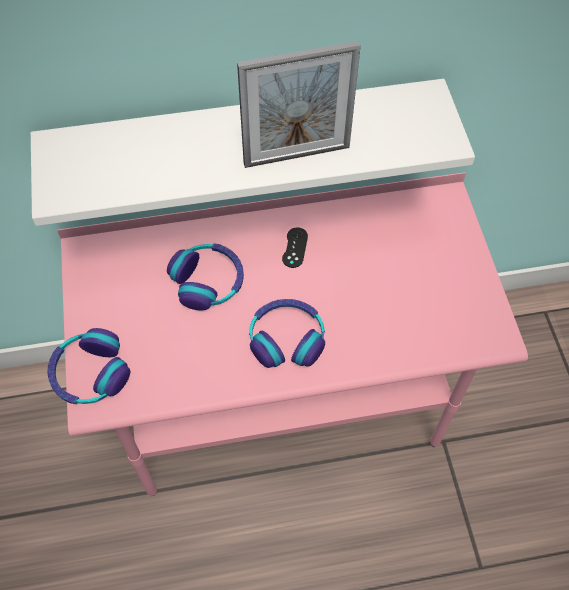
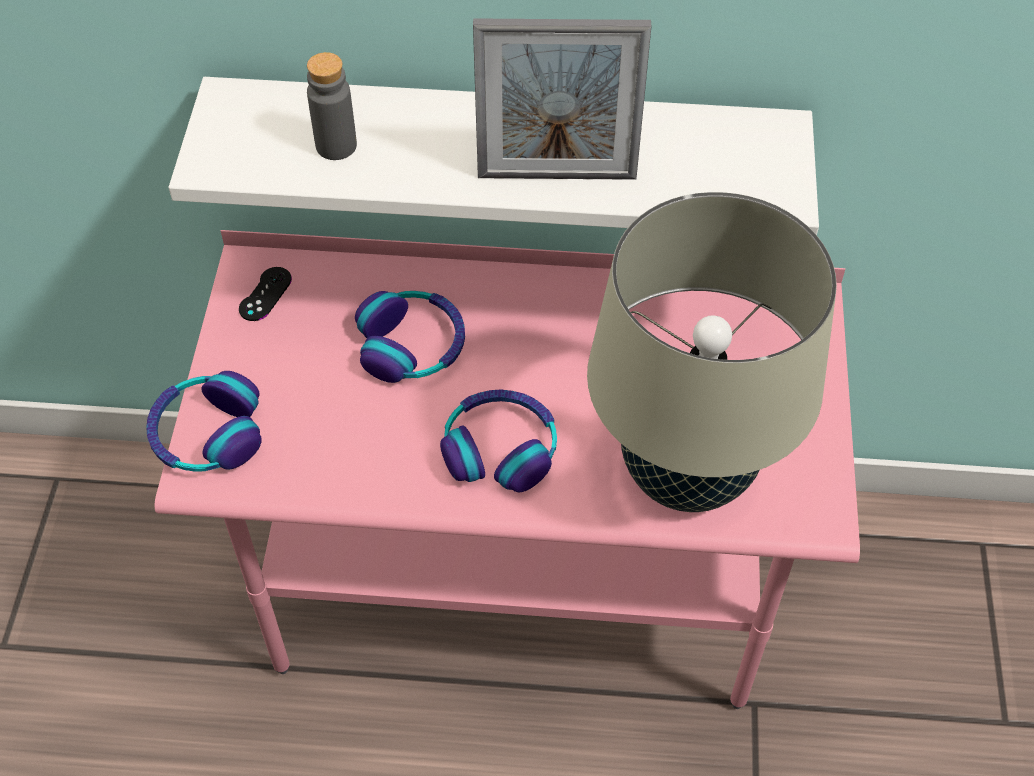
camera: 15 degrees right, 5 degrees down
(141, 164) = (336, 146): none -> grey bottle
(295, 247) = (553, 325): black game controller -> black game controller (265, 294)
(408, 327) = (687, 473): none -> beige table lamp

